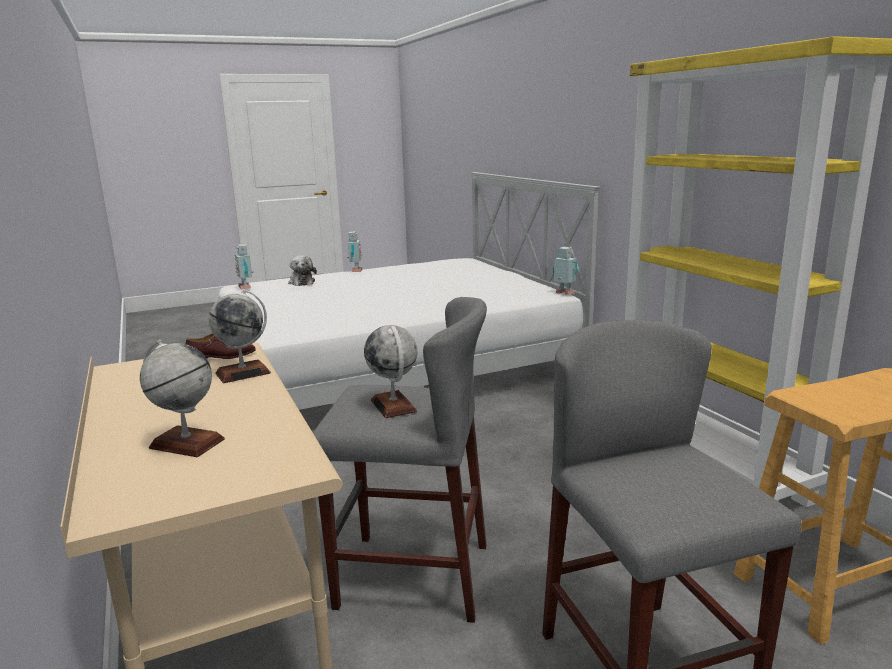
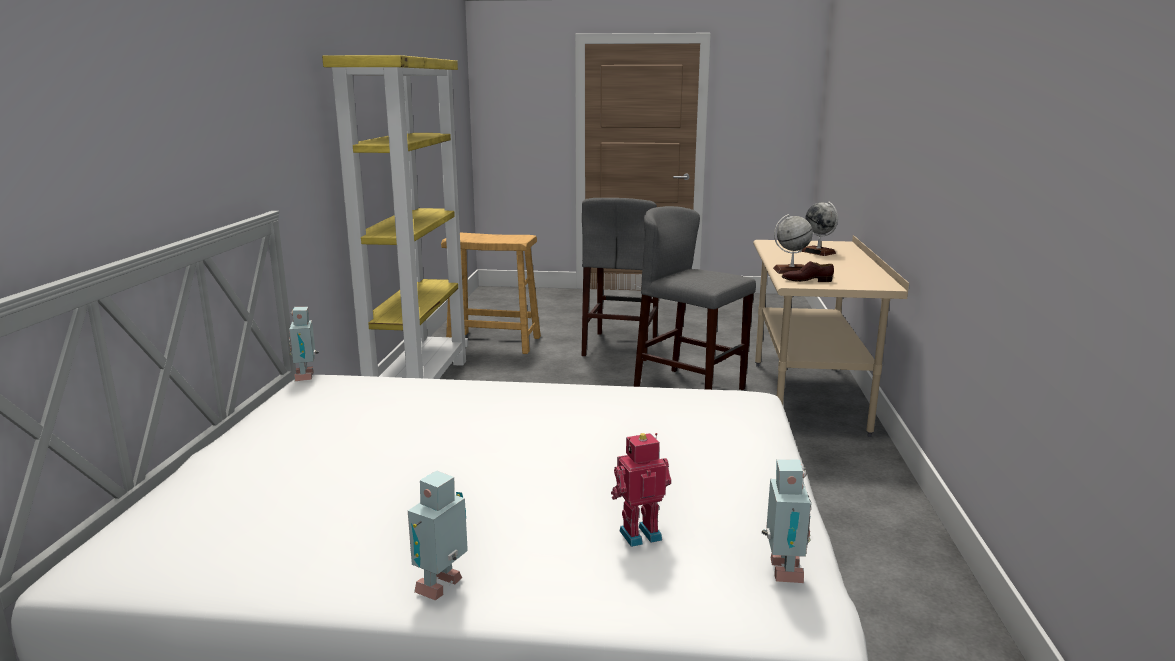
camera: 150 degrees left, 0 degrees up
(301, 282) = (639, 533): plush toy -> toy robot
(393, 406) = (702, 273): globe -> none

